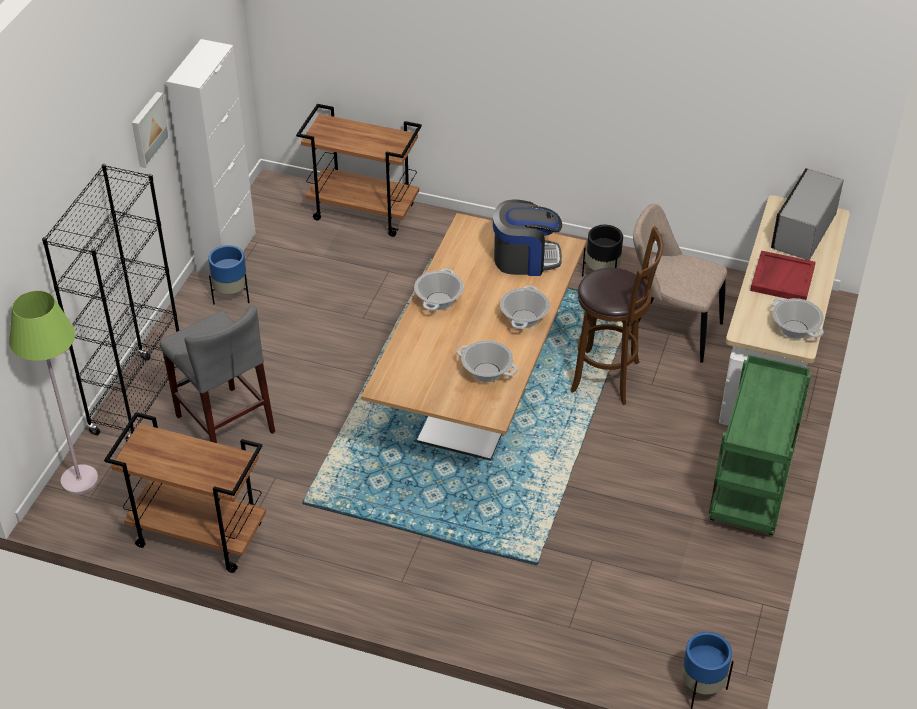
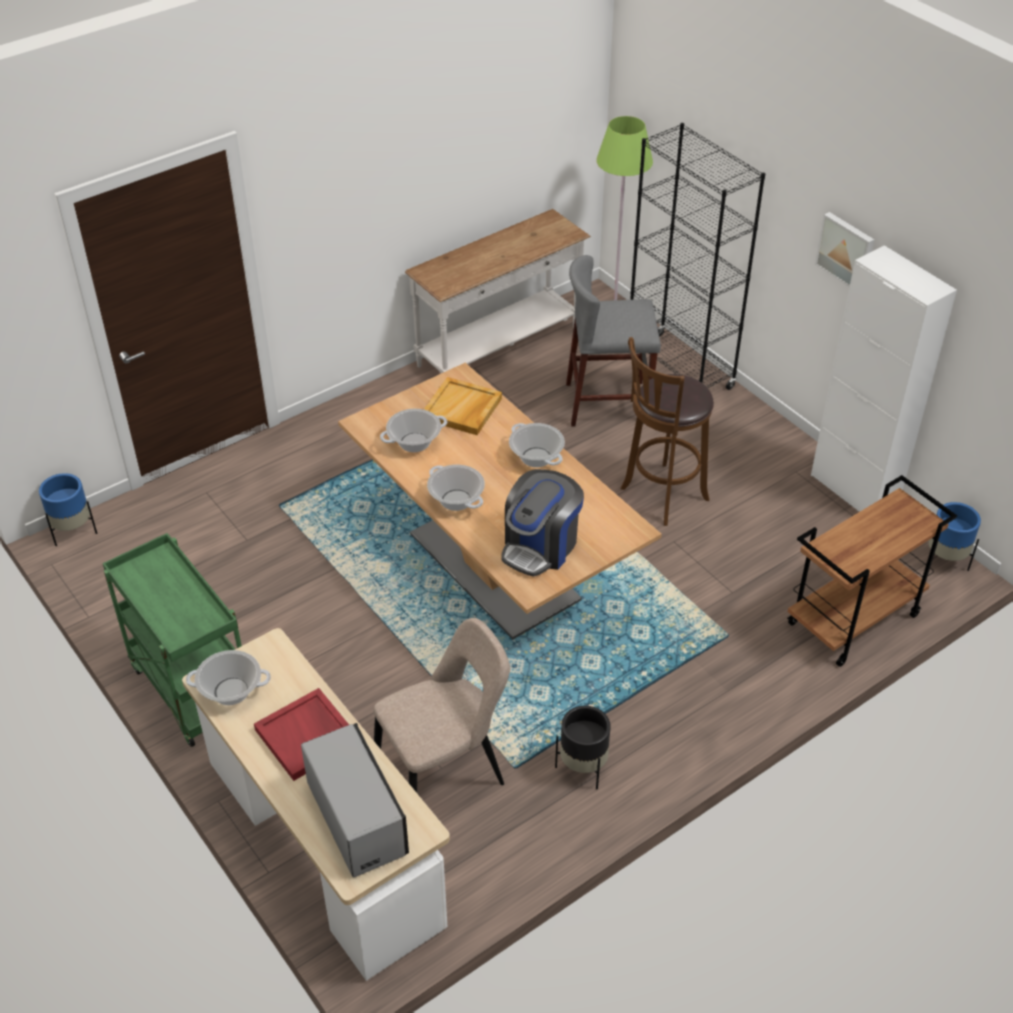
camera: 125 degrees right, 0 degrees up
(197, 536) = (499, 348): brown cart -> white console table
(232, 296) = (778, 468): blue planter -> blue planter (945, 561)
(422, 366) = (462, 409): none -> beige tray
(609, 378) = (427, 676): brown stool -> brown stool (661, 496)

